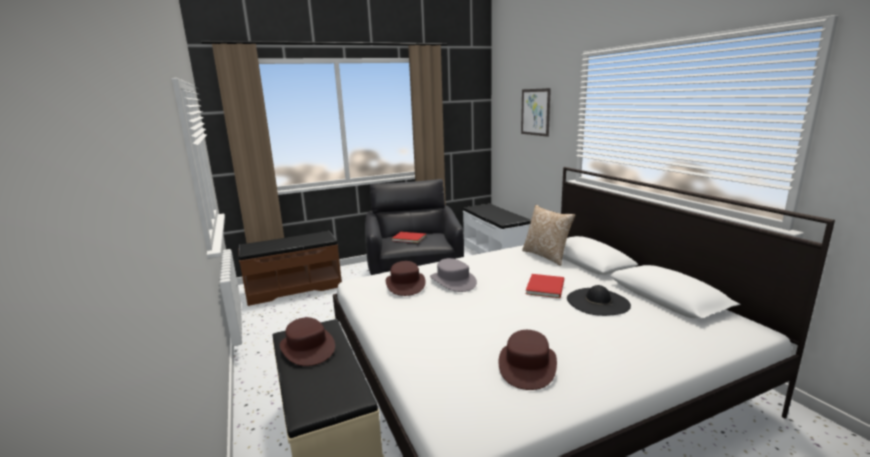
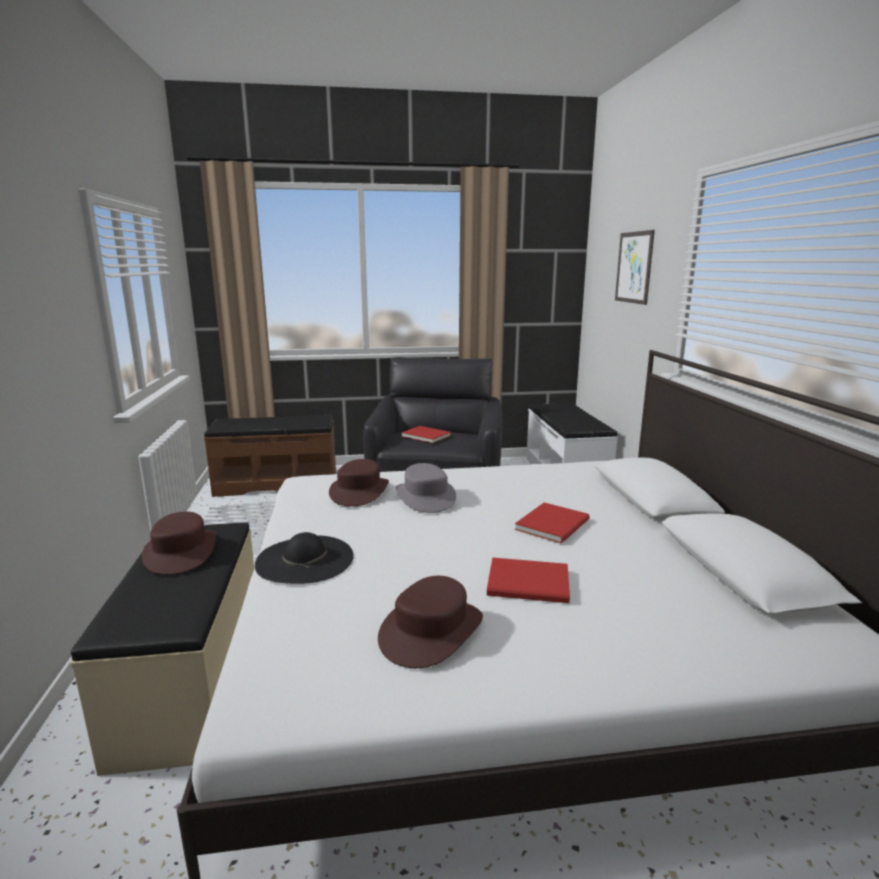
camera: 15 degrees right, 0 degrees up
(546, 256) = (592, 482): pillow -> none
(561, 326) = (530, 584): none -> red book
(597, 302) = (618, 558): black hat -> black hat (305, 559)

